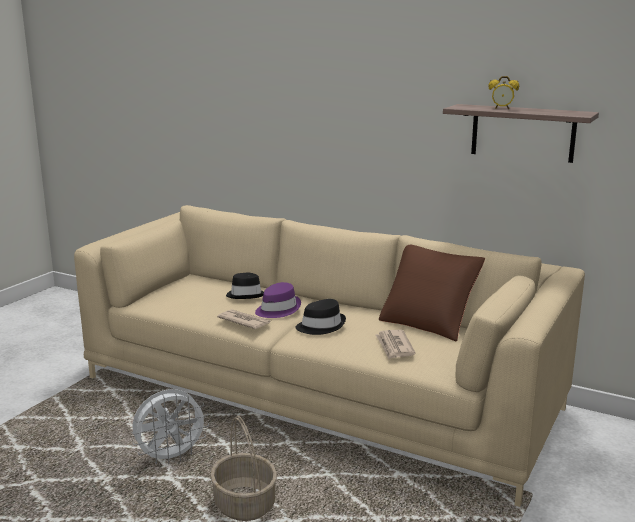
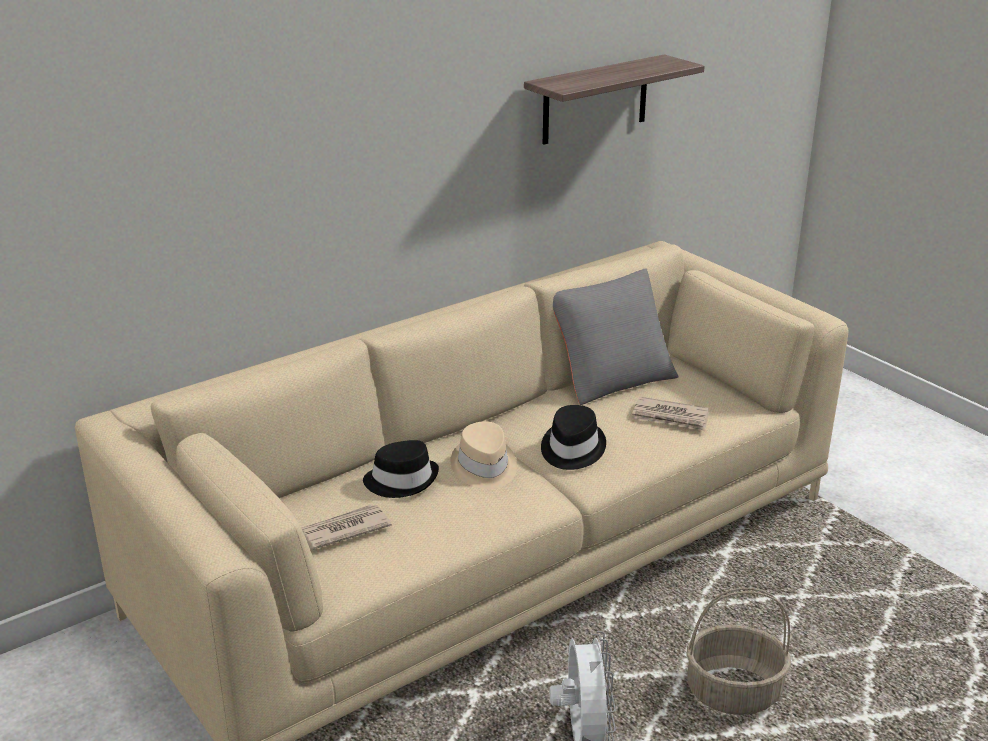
camera: 65 degrees left, 10 degrees up
(244, 321) = (508, 504): newspaper -> newspaper (343, 530)
(277, 309) = (484, 467): purple hat -> beige hat
(428, 322) = (611, 377): brown pillow -> grey pillow
(502, 108) = (599, 76): alarm clock -> none

